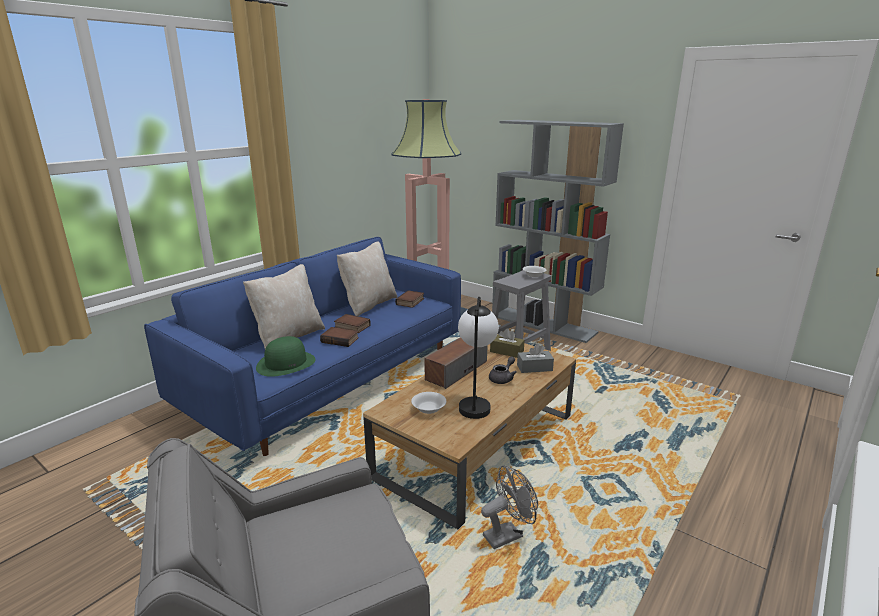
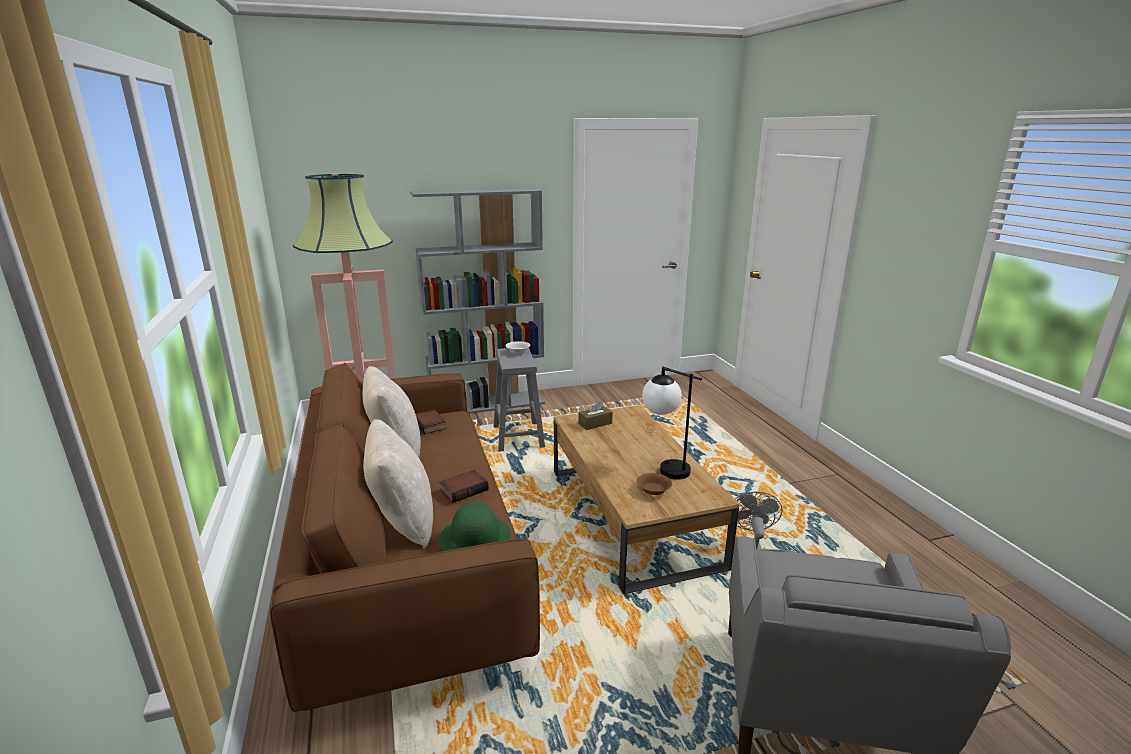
camera: 55 degrees left, 0 degrees up
(329, 379) = (410, 558): blue sofa -> brown sofa
(351, 327) = (440, 474): book -> none
(428, 409) = (653, 490): white bowl -> brown bowl
(456, 370) = (601, 455): speaker -> none
(503, 378) = (638, 442): grey teapot -> none
(534, 368) = (636, 424): grey tissue box -> none

